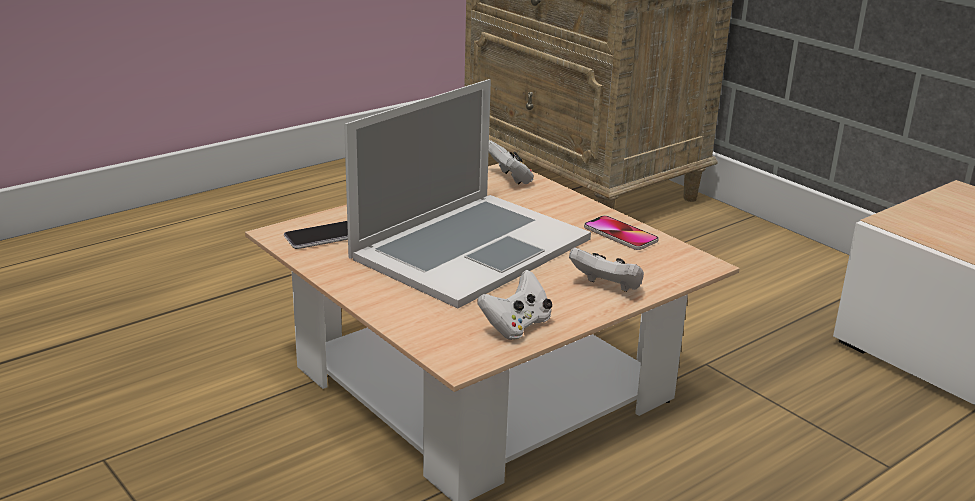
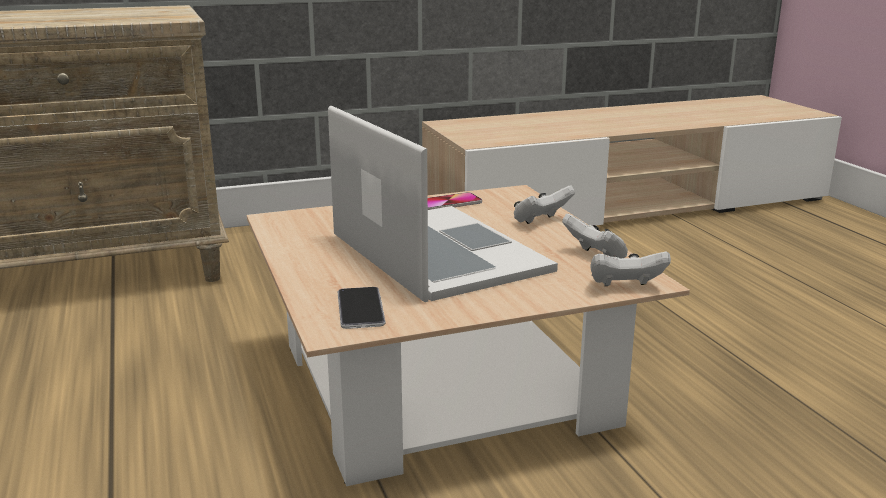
camera: 70 degrees left, 5 degrees down
(509, 179) = (294, 219): white game controller -> white game controller (625, 286)

